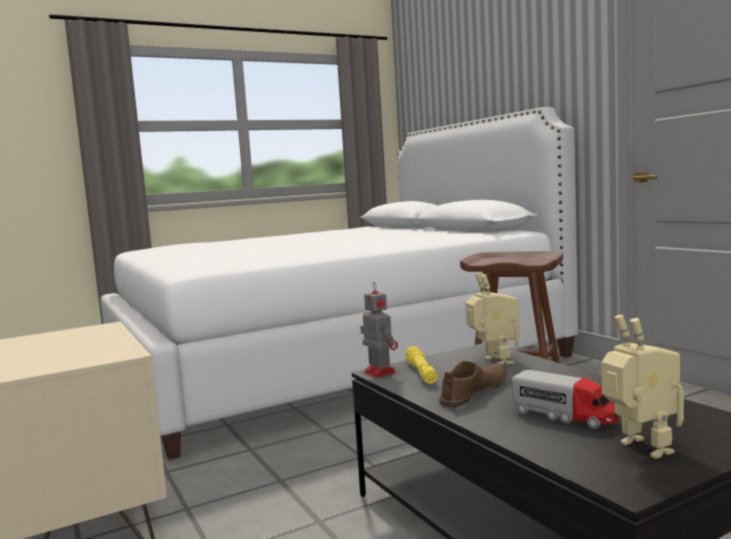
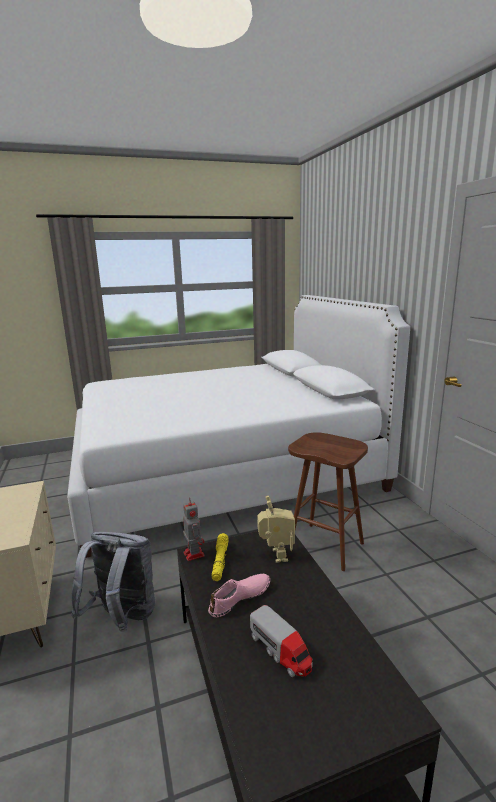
camera: 10 degrees right, 10 degrees up
(265, 505) = (122, 618): none -> grey backpack
(475, 392) = (240, 598): brown shoe -> pink shoe
(640, 449) = (306, 716): toy robot -> none

